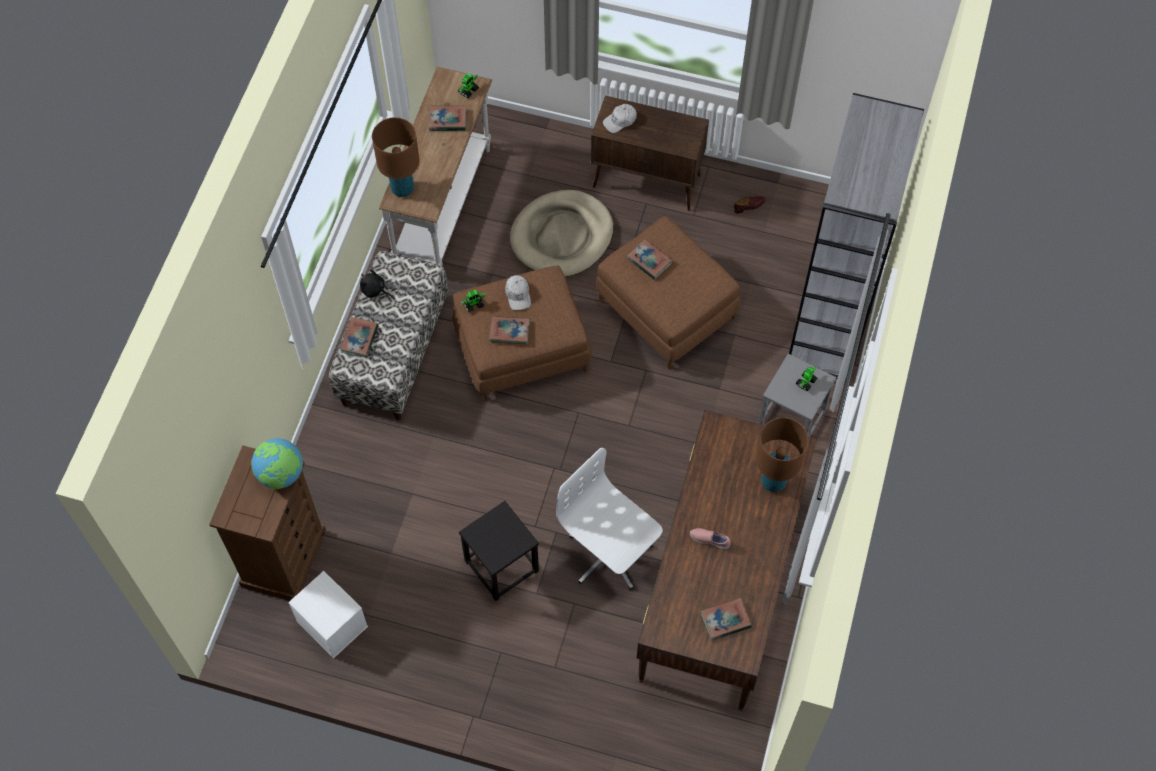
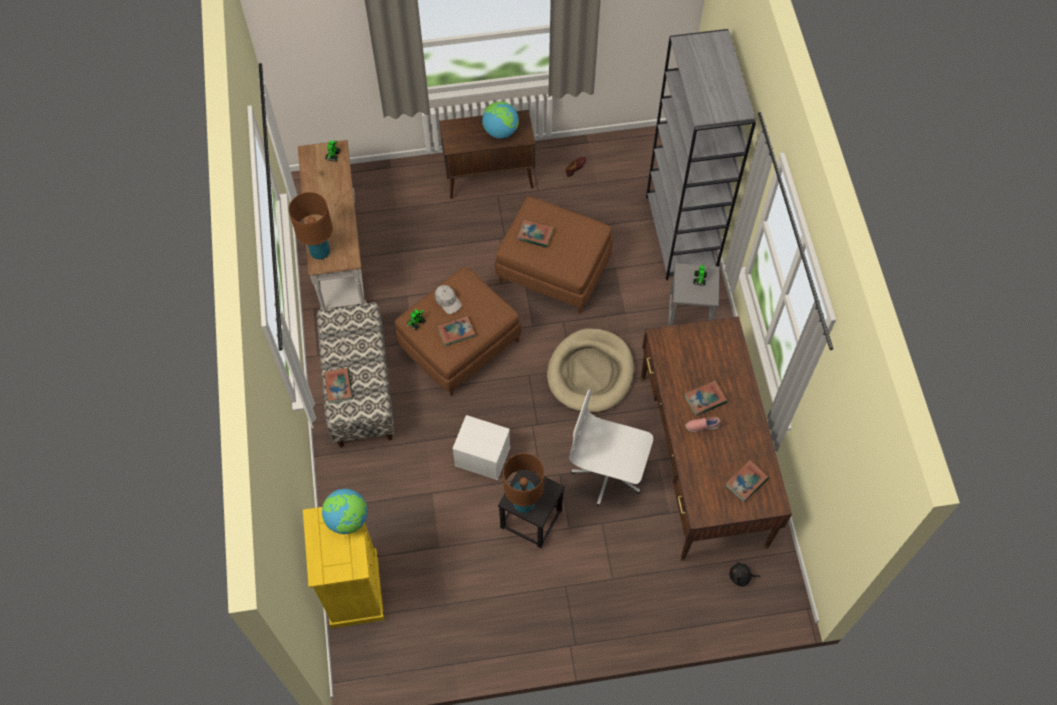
camera: 25 degrees left, 0 degrees up
(283, 558) = (354, 589): brown dresser -> yellow dresser
(331, 624) = (420, 624): white storage box -> white storage box (481, 456)
(374, 290) = (330, 343): black plush toy -> black plush toy (741, 577)
(448, 120) = (329, 184): book -> book (705, 399)
(562, 236) = (446, 245): beige dog bed -> beige dog bed (590, 373)
(620, 121) = (461, 135): white cap -> none
(665, 132) = (500, 131): none -> globe
(773, 481) = (724, 361): brown table lamp -> brown table lamp (523, 503)

